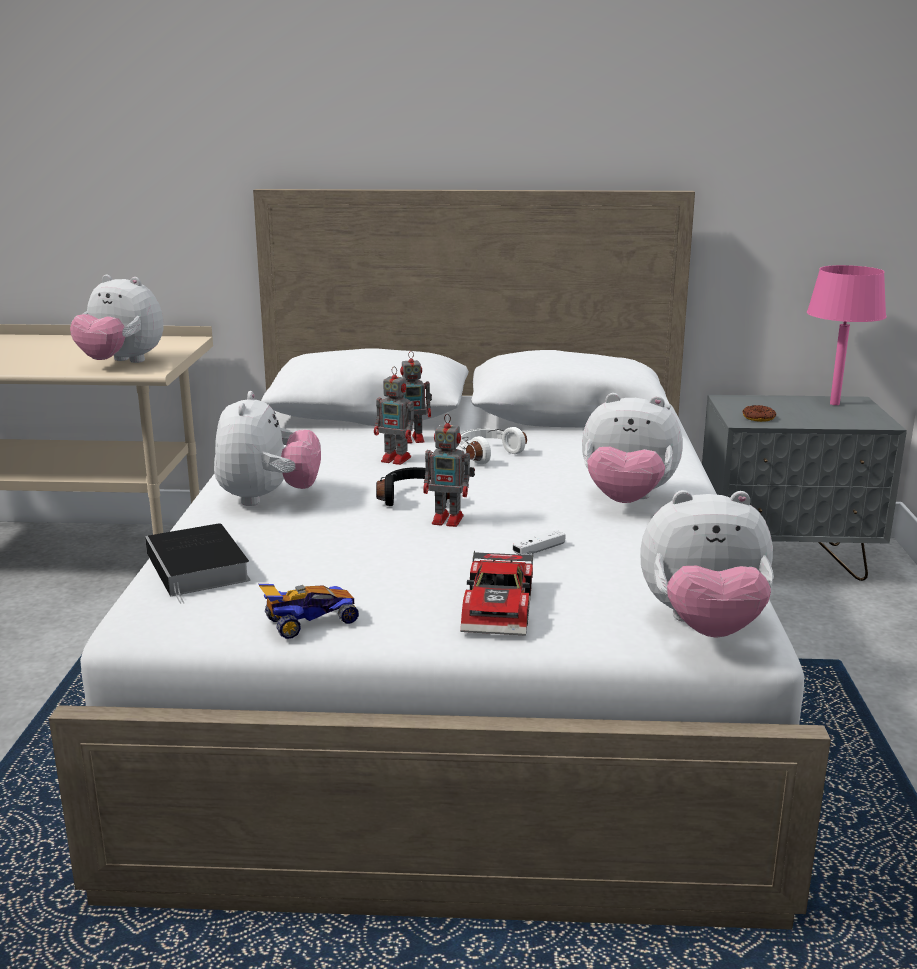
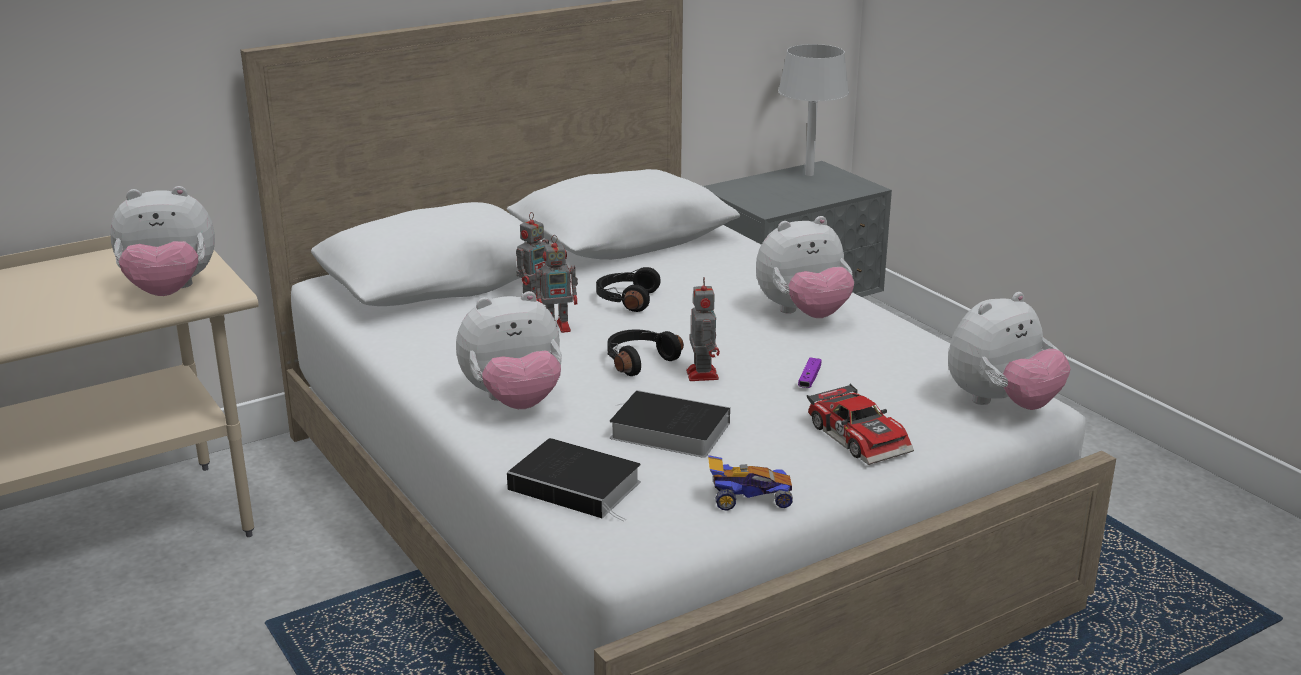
camera: 35 degrees left, 5 degrees up
(268, 499) = (514, 401): plush toy -> plush toy turned 105 degrees clockwise
(309, 622) = (749, 498): toy car -> toy car turned 60 degrees clockwise
(340, 551) = (666, 430): none -> book
(449, 520) = (702, 374): toy robot -> toy robot turned 75 degrees counterclockwise
(486, 454) = (626, 300): white headphones -> black headphones
(539, 550) = (809, 379): white game controller -> purple game controller
(758, 418) = (773, 203): donut -> none
(835, 404) = (809, 174): pink table lamp -> grey table lamp

